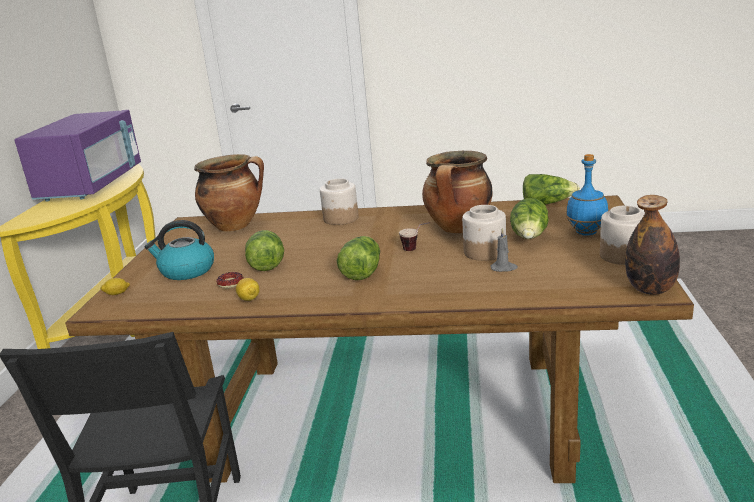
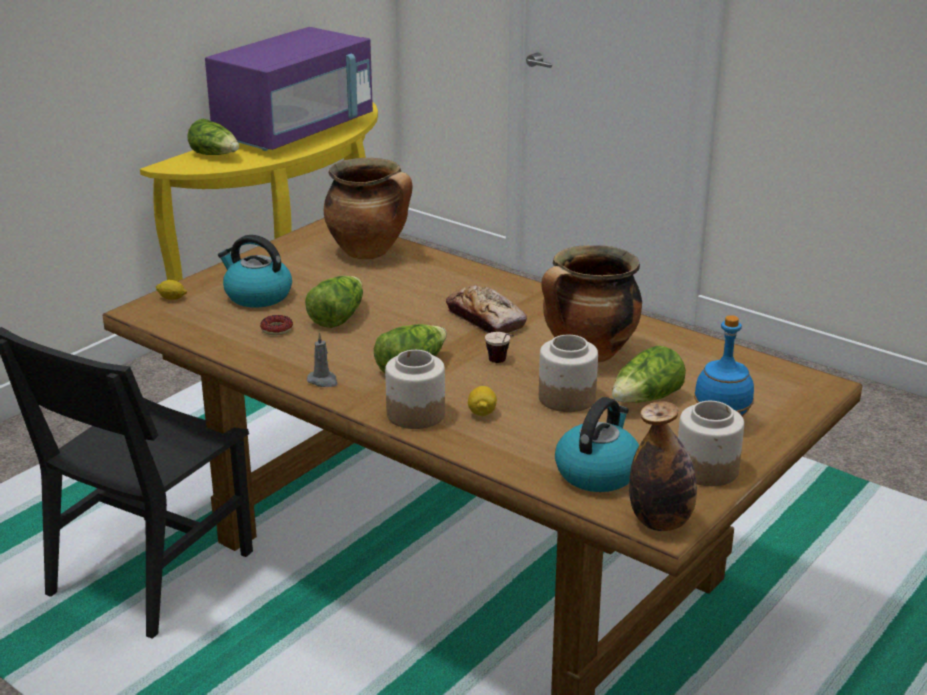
camera: 30 degrees right, 5 degrees up
(249, 299) = (271, 355): lemon -> lemon (482, 413)
(340, 218) = (485, 286): jar -> jar (415, 414)
(368, 233) = (486, 319): none -> bread
(504, 268) = (555, 427): grey candle -> grey candle (323, 381)
(547, 204) = (747, 361): lettuce -> lettuce (215, 155)
(570, 280) = (597, 472): none -> kettle

